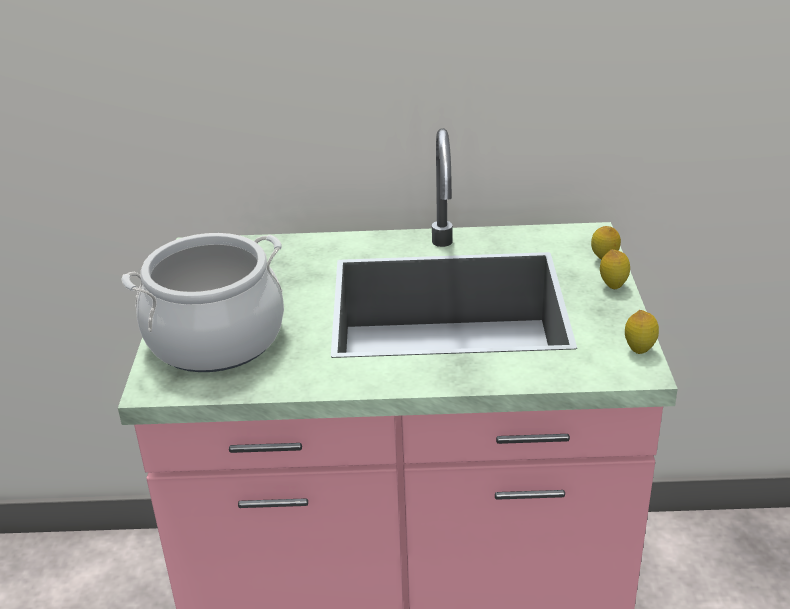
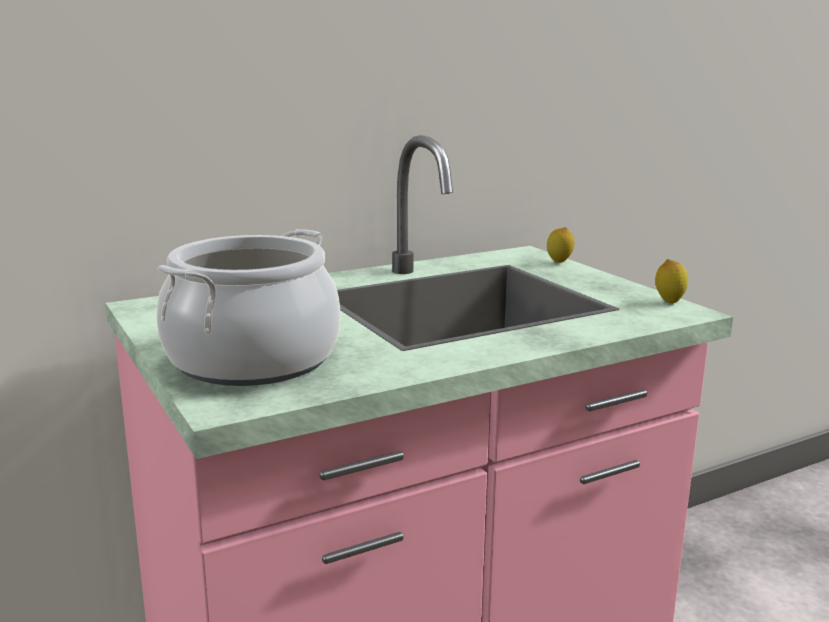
camera: 30 degrees left, 15 degrees down
(613, 286) = (589, 274): lemon -> none

